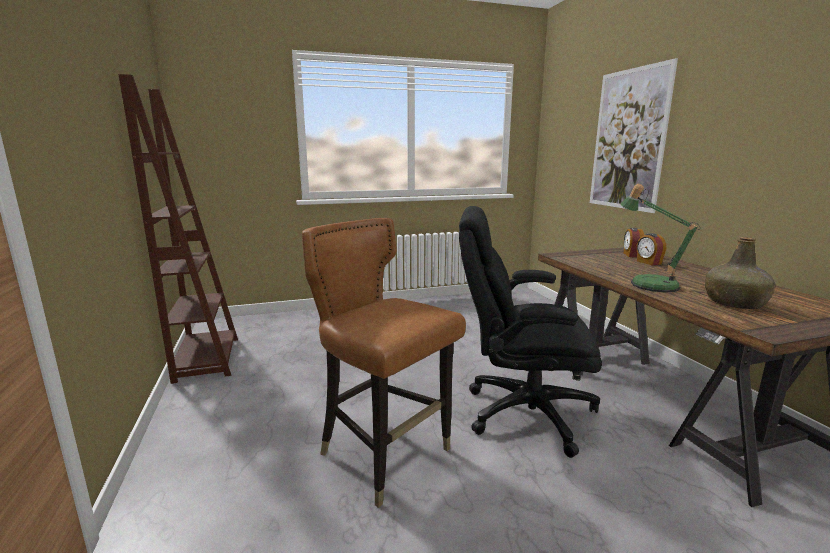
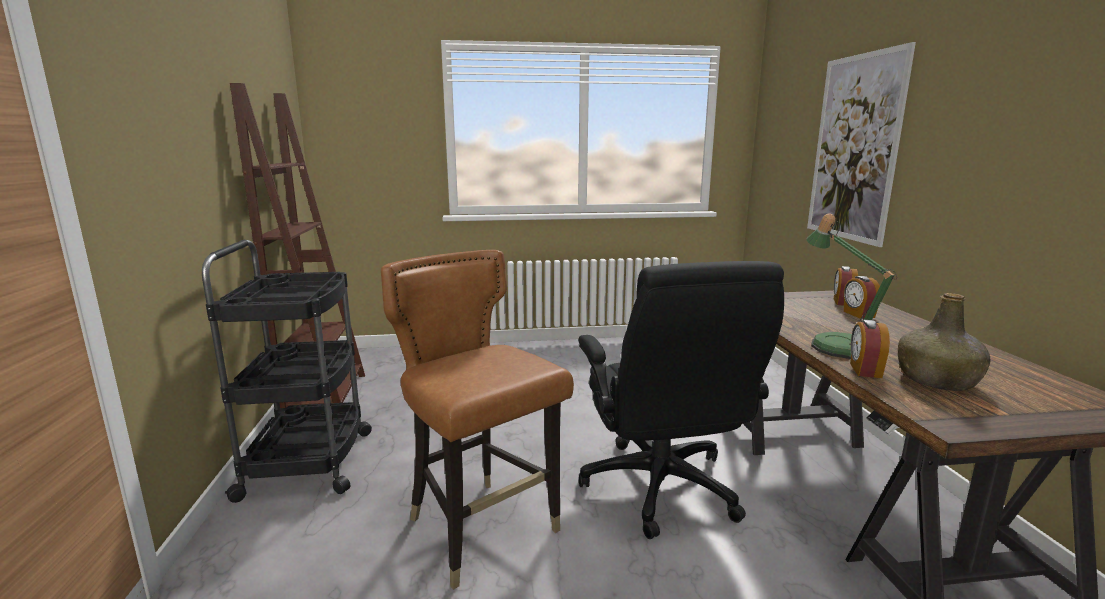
camera: 10 degrees right, 0 degrees up
(210, 417) = (308, 463): none -> black cart
(519, 411) = (663, 494): black office chair -> black office chair turned 120 degrees counterclockwise
(681, 299) = (864, 370): none -> alarm clock

